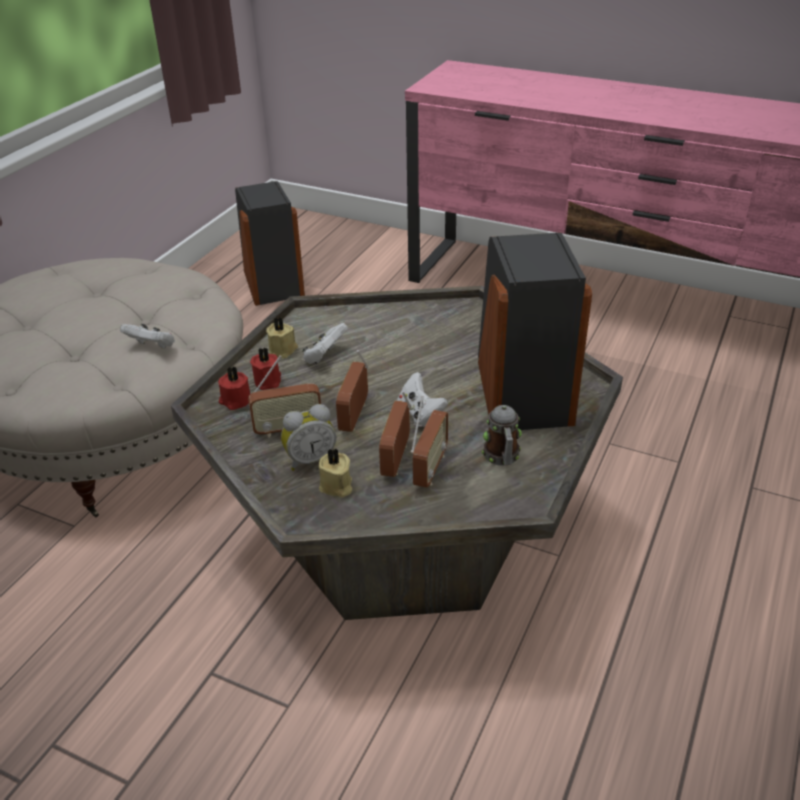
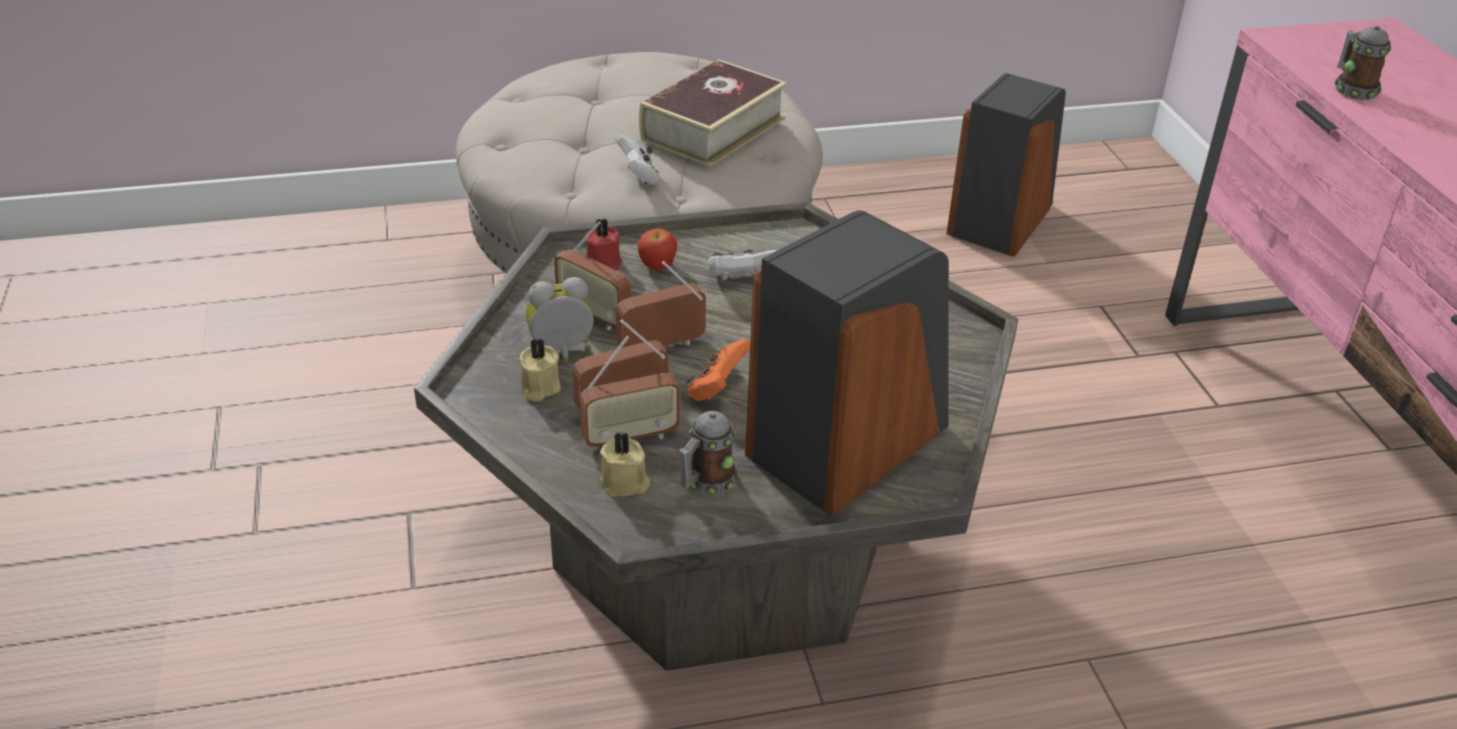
camera: 50 degrees right, 0 degrees up
(145, 296) = (713, 129): none -> book
(268, 381) = (657, 265): red candle -> apple
(283, 350) = (719, 248): beige candle -> beige candle (625, 483)
(310, 459) = (562, 352): alarm clock -> alarm clock turned 135 degrees clockwise
(420, 414) = (717, 389): white game controller -> orange game controller
(496, 94) = (1352, 89): none -> mug

